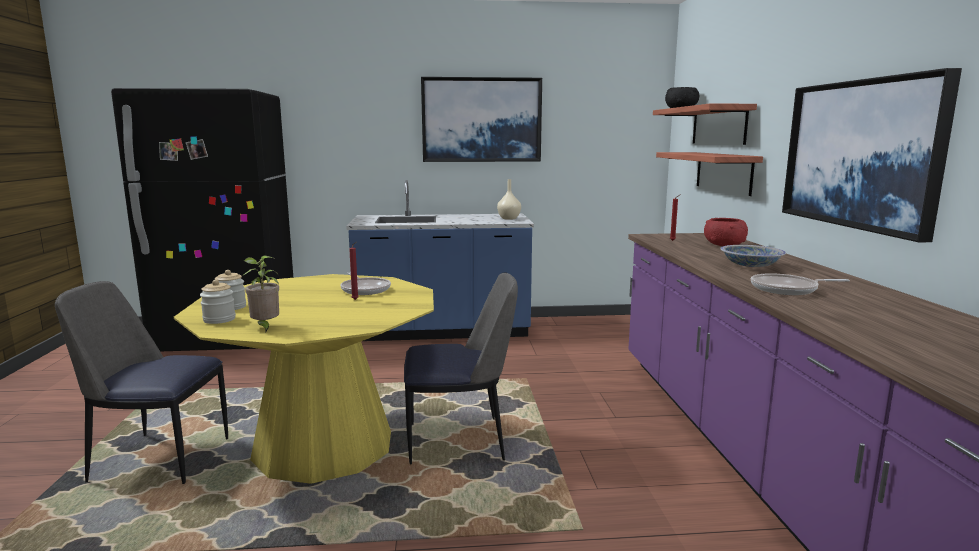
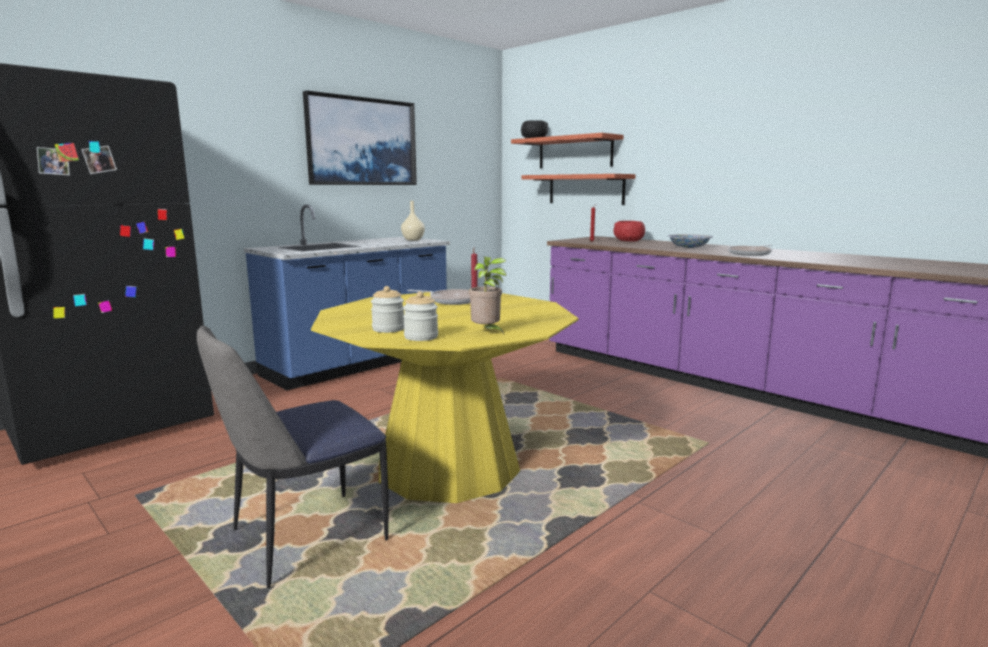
camera: 40 degrees left, 0 degrees up
(459, 441) = (543, 428): chair -> none
(860, 154) = (738, 167): picture -> none

